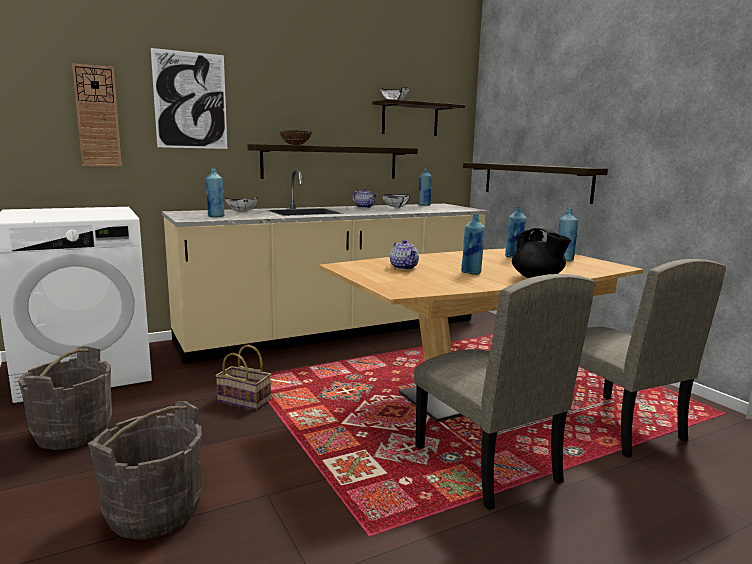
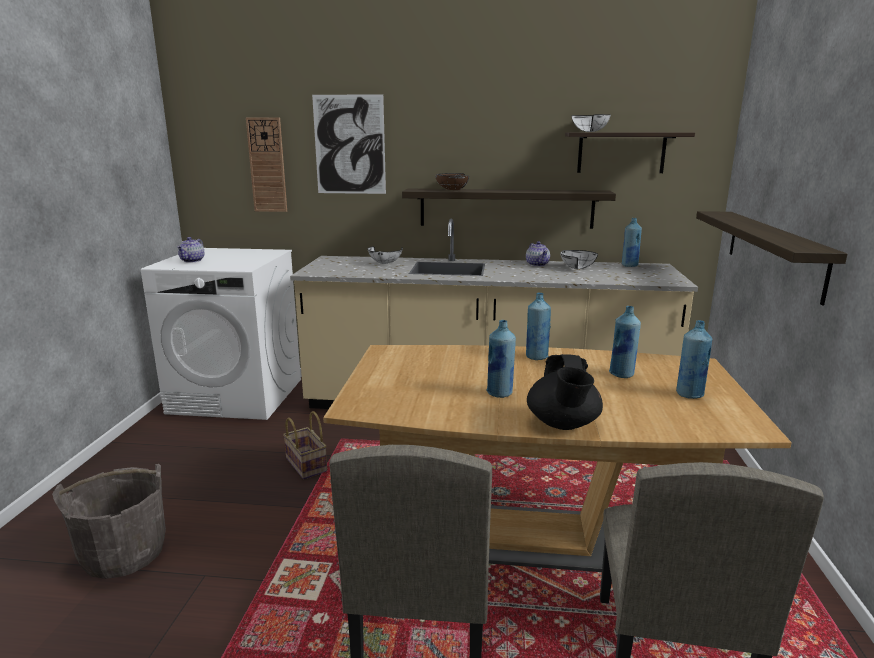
camera: 35 degrees right, 5 degrees up
(72, 432) = (164, 455): grey bucket -> none
(216, 216) = (343, 269): blue bottle -> blue bottle (536, 357)
(404, 267) = (442, 367): teapot -> teapot (192, 261)

